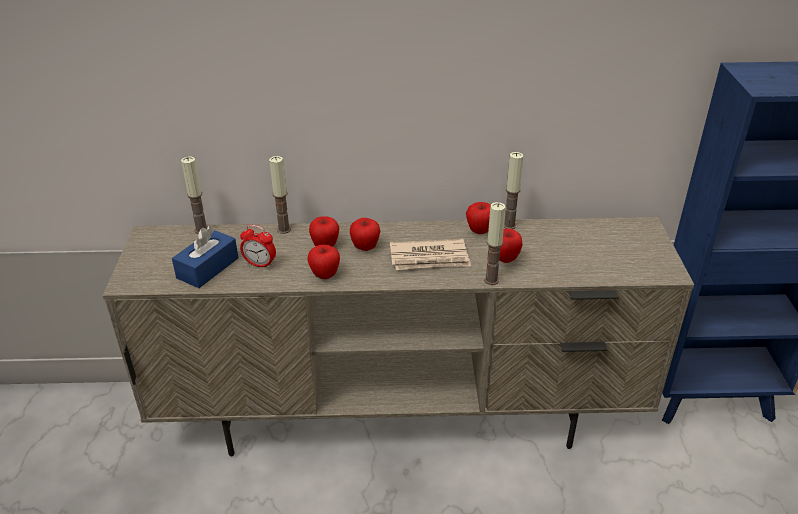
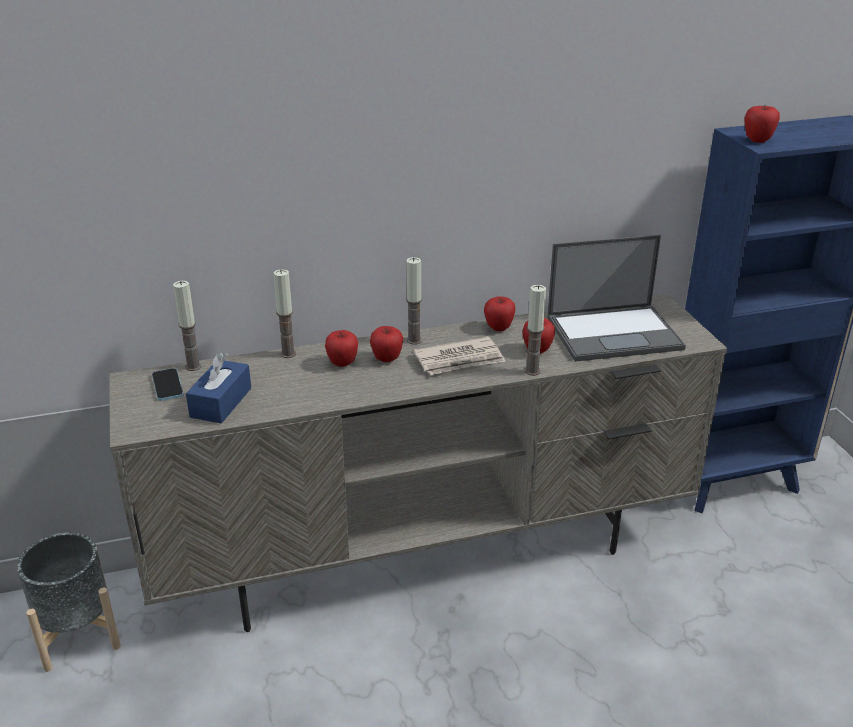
camera: 15 degrees left, 5 degrees down
(102, 430) = (77, 634): none -> grey planter
(173, 245) = (167, 386): none -> phone
(260, 264) = (279, 390): alarm clock -> none
(325, 275) = (356, 391): apple -> apple (757, 140)
(509, 225) = (526, 319): candle -> candle (414, 340)
(588, 251) = (615, 332): none -> laptop

